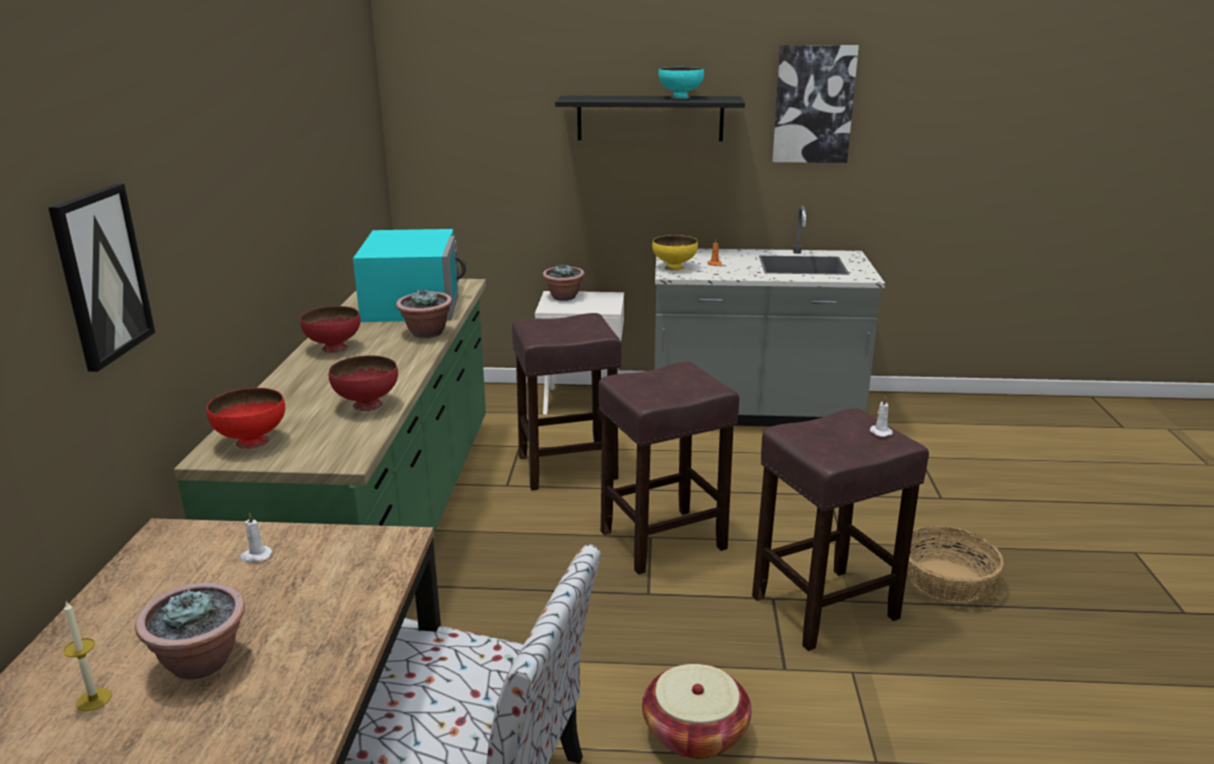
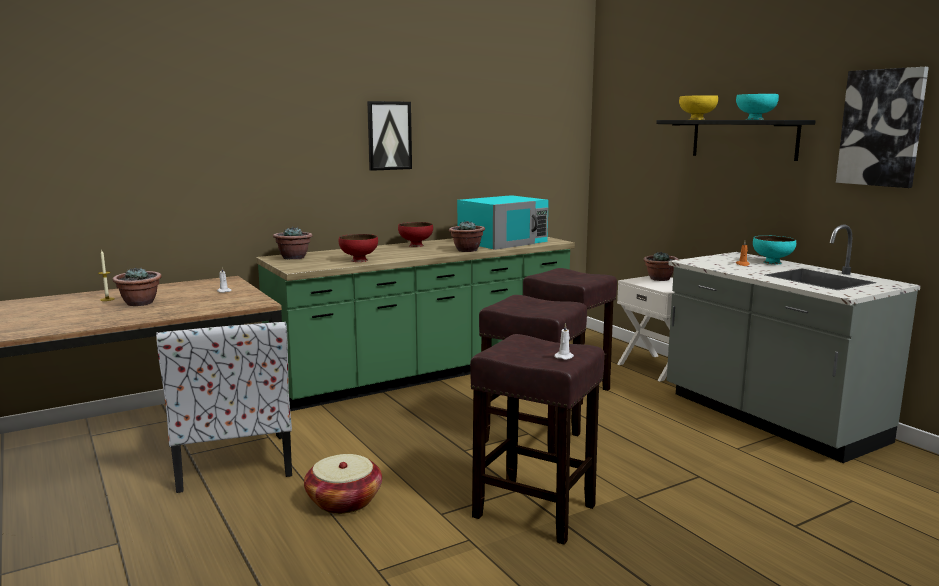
camera: 55 degrees right, 10 degrees down
(101, 275) = (234, 151): picture -> picture (389, 135)
(251, 442) = (294, 257): red bowl -> potted plant
(674, 267) = (705, 259): yellow bowl -> yellow bowl (697, 119)
(723, 255) = (772, 262): none -> turquoise bowl
(945, 581) = (653, 555): basket -> none

